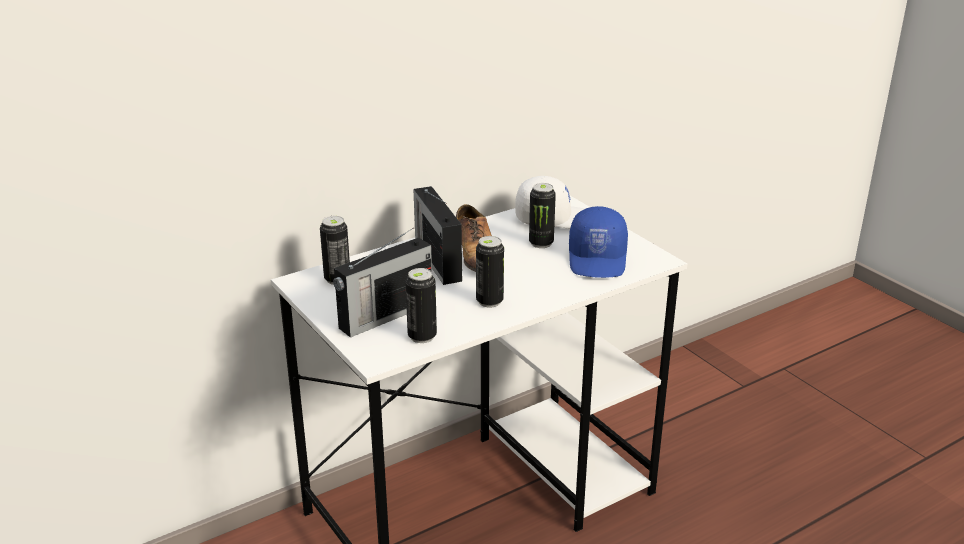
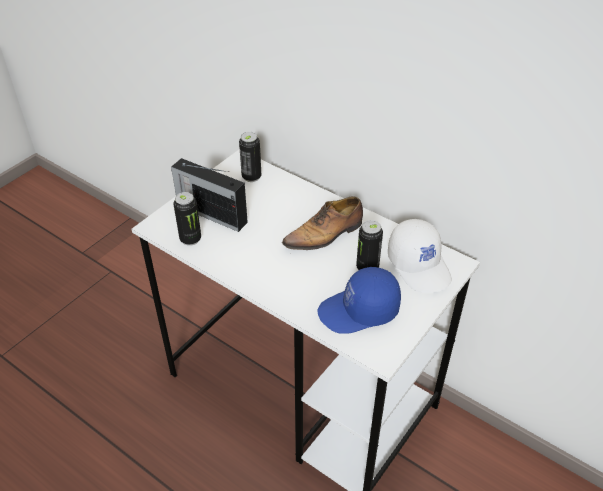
camera: 70 degrees right, 15 degrees up
(437, 260) = (304, 216): radio -> none
(489, 301) = (254, 261): can -> none

